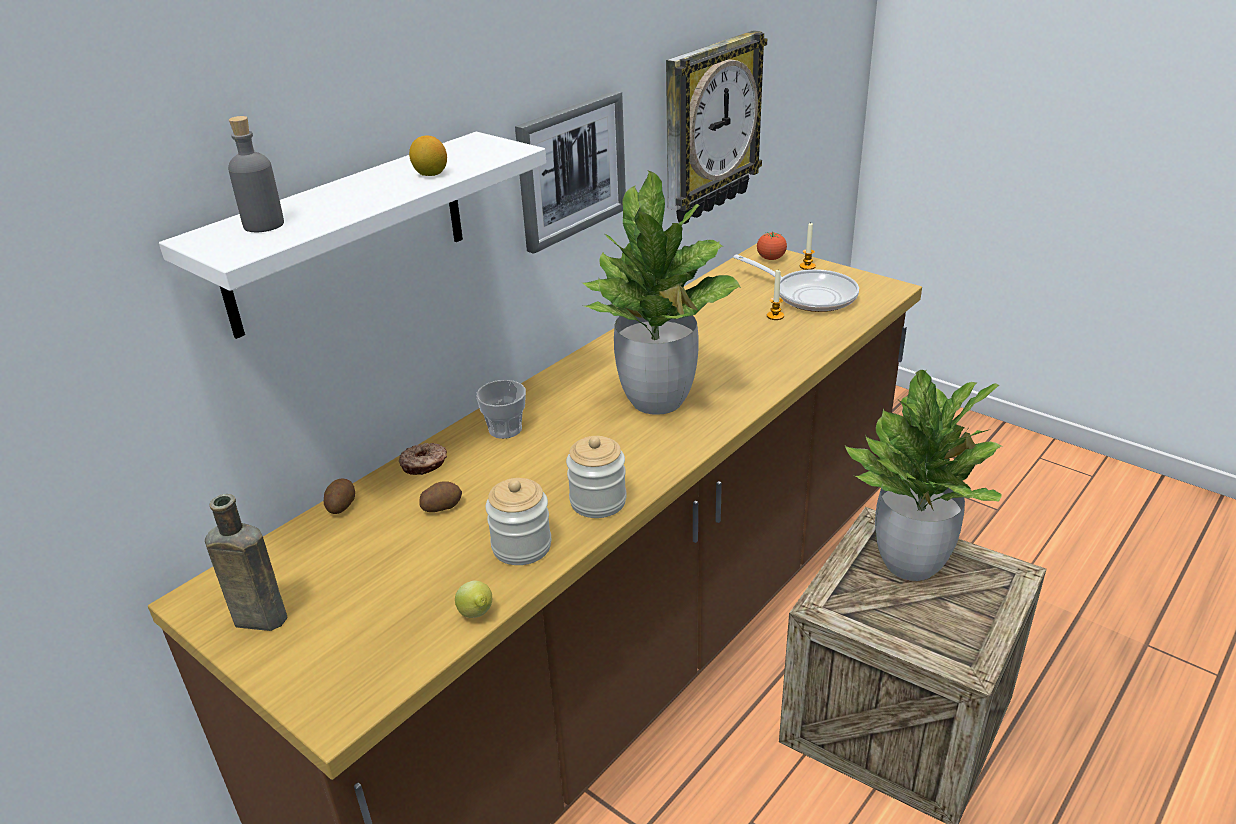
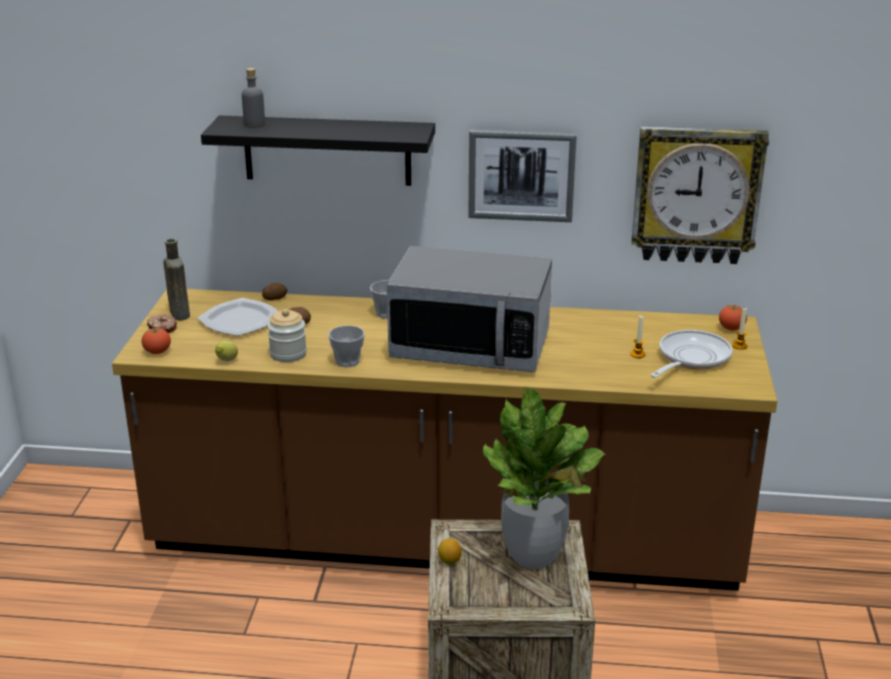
camera: 55 degrees right, 5 degrees down
(347, 233) = (327, 150): white shelf -> black shelf
(358, 687) = (157, 352): none -> tomato
(364, 561) = (239, 320): none -> plate
(424, 465) = (329, 305): donut -> donut (162, 328)
(431, 174) = (354, 132): lemon -> lemon (449, 561)
(598, 501) = (347, 361): jar -> cup
(657, 401) = (470, 347): potted plant -> microwave
(809, 295) = (690, 358): frying pan -> frying pan turned 150 degrees counterclockwise

